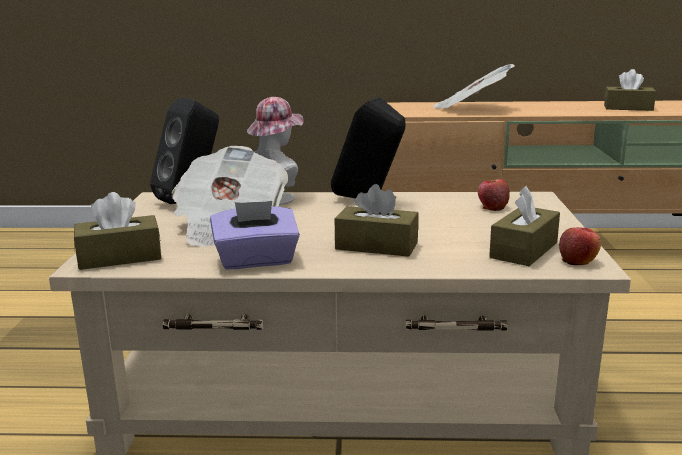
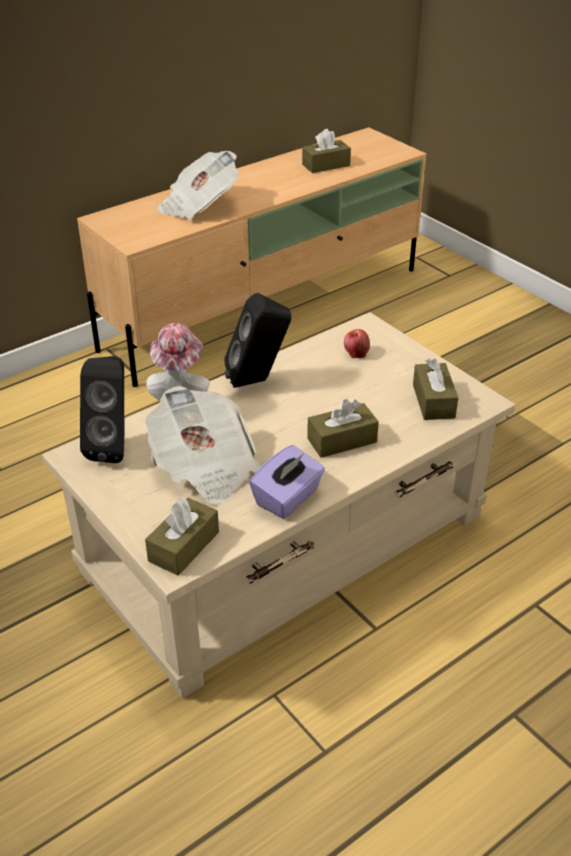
camera: 40 degrees left, 20 degrees up
(578, 261) = (473, 399): apple -> none

